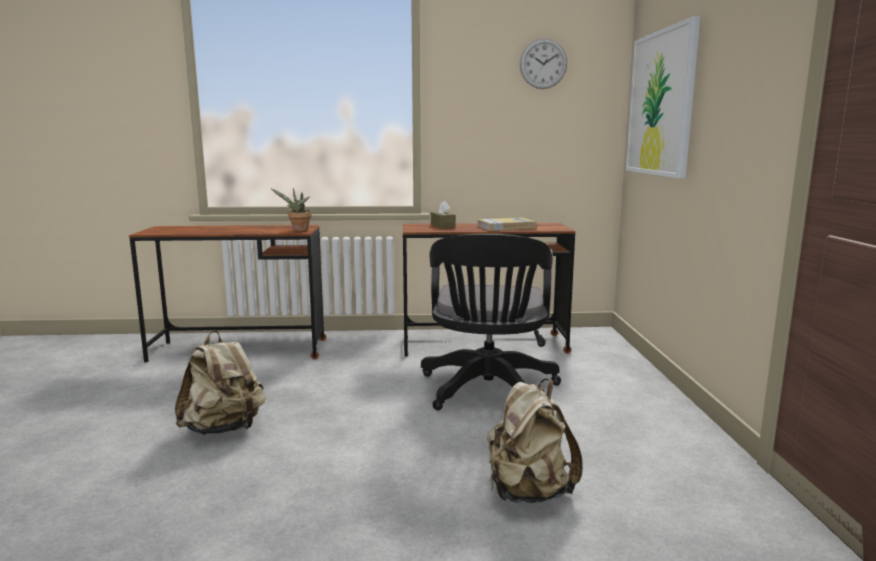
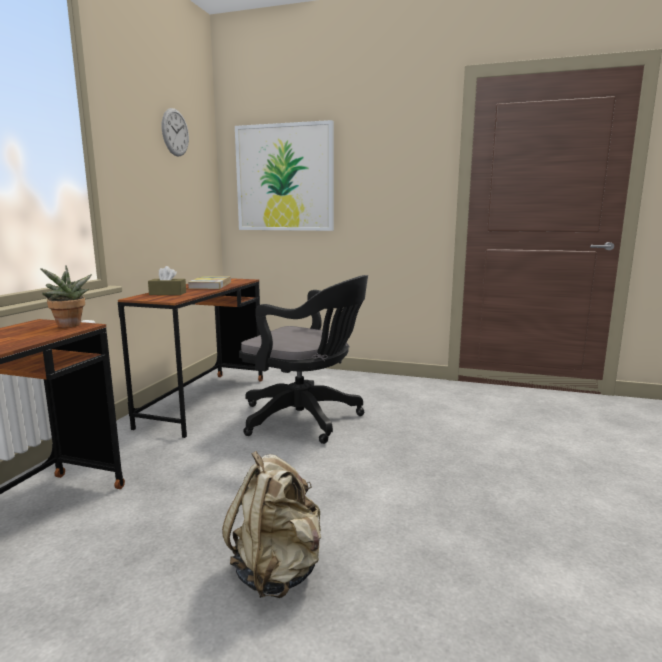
camera: 70 degrees left, 0 degrees up
(528, 492) = (464, 437): beige backpack -> none

